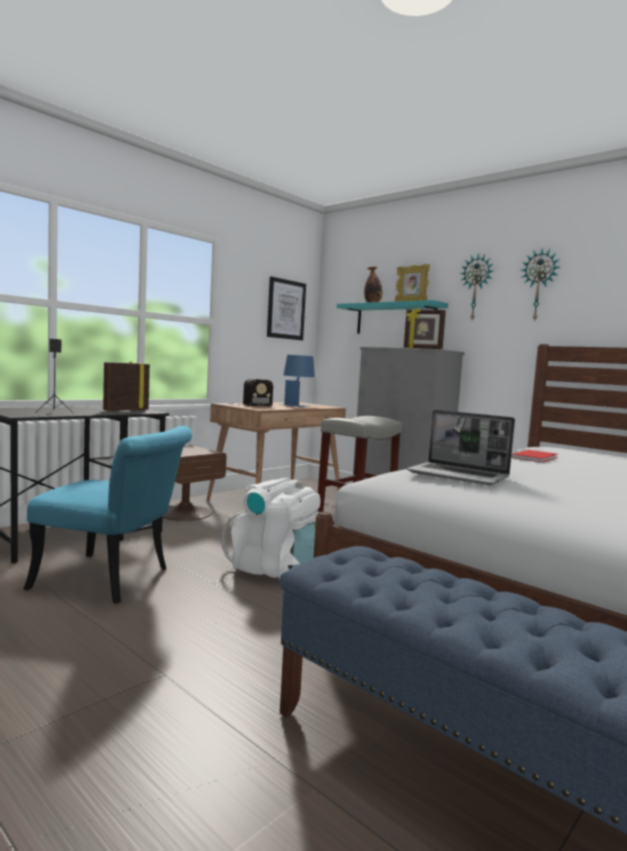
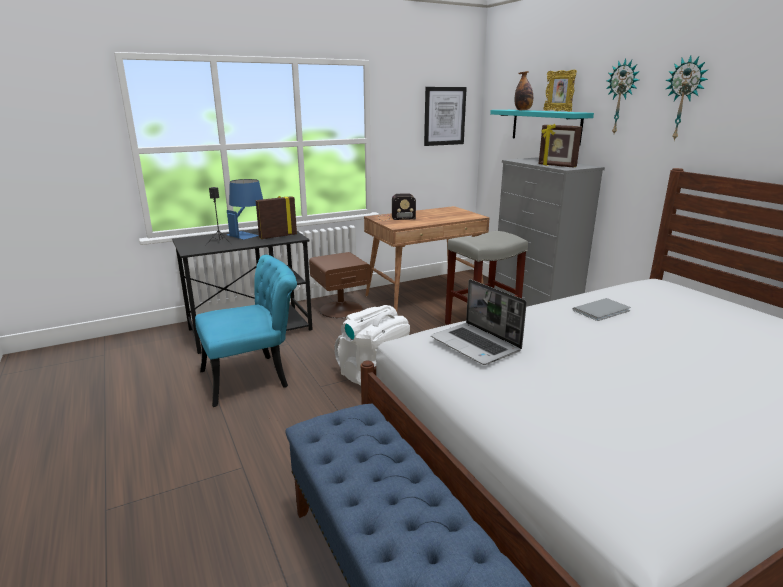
camera: 20 degrees right, 15 degrees up
(114, 580) = (254, 377): turquoise chair -> turquoise chair turned 60 degrees counterclockwise
(296, 405) = (443, 214): blue table lamp -> blue table lamp (247, 233)
(536, 457) = (603, 310): red book -> grey book

